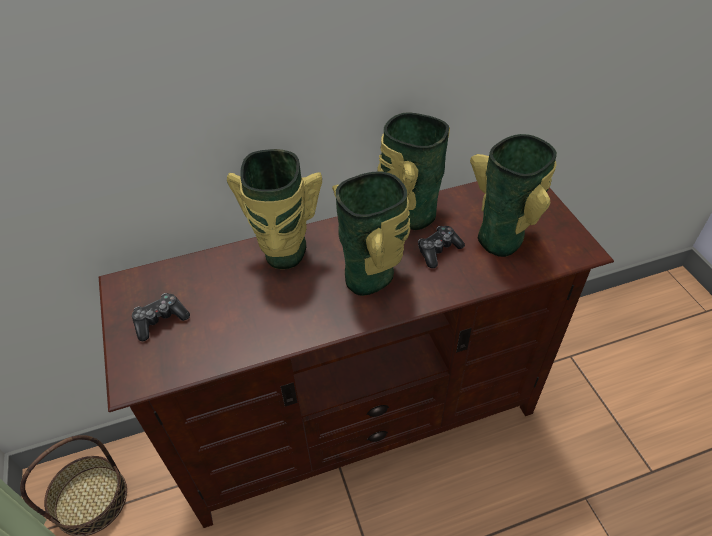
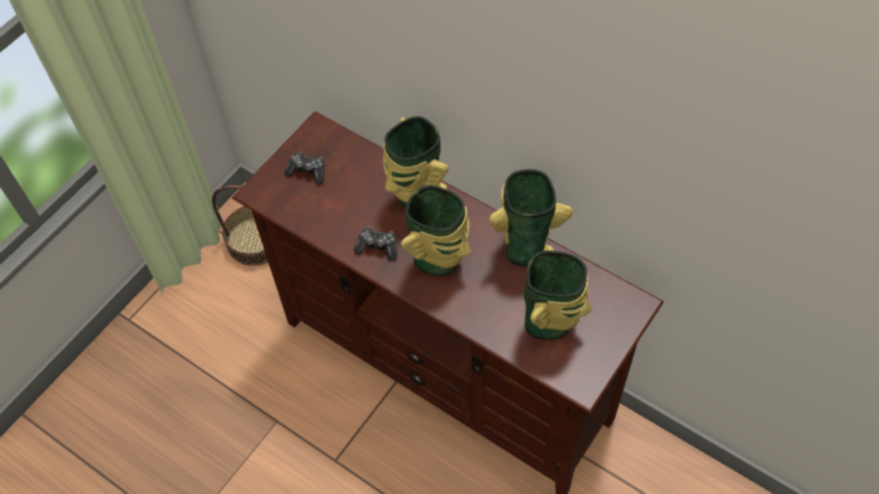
camera: 55 degrees right, 10 degrees up
(438, 251) = (498, 287): game controller -> game controller (377, 247)

